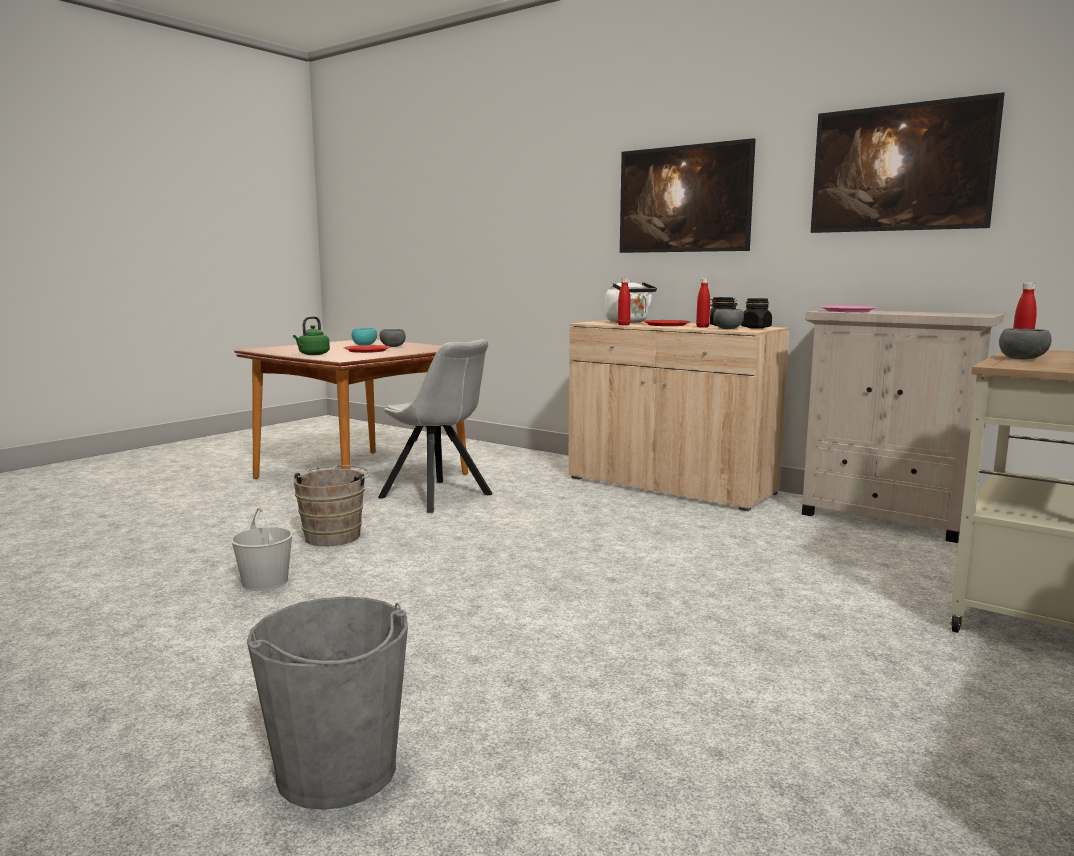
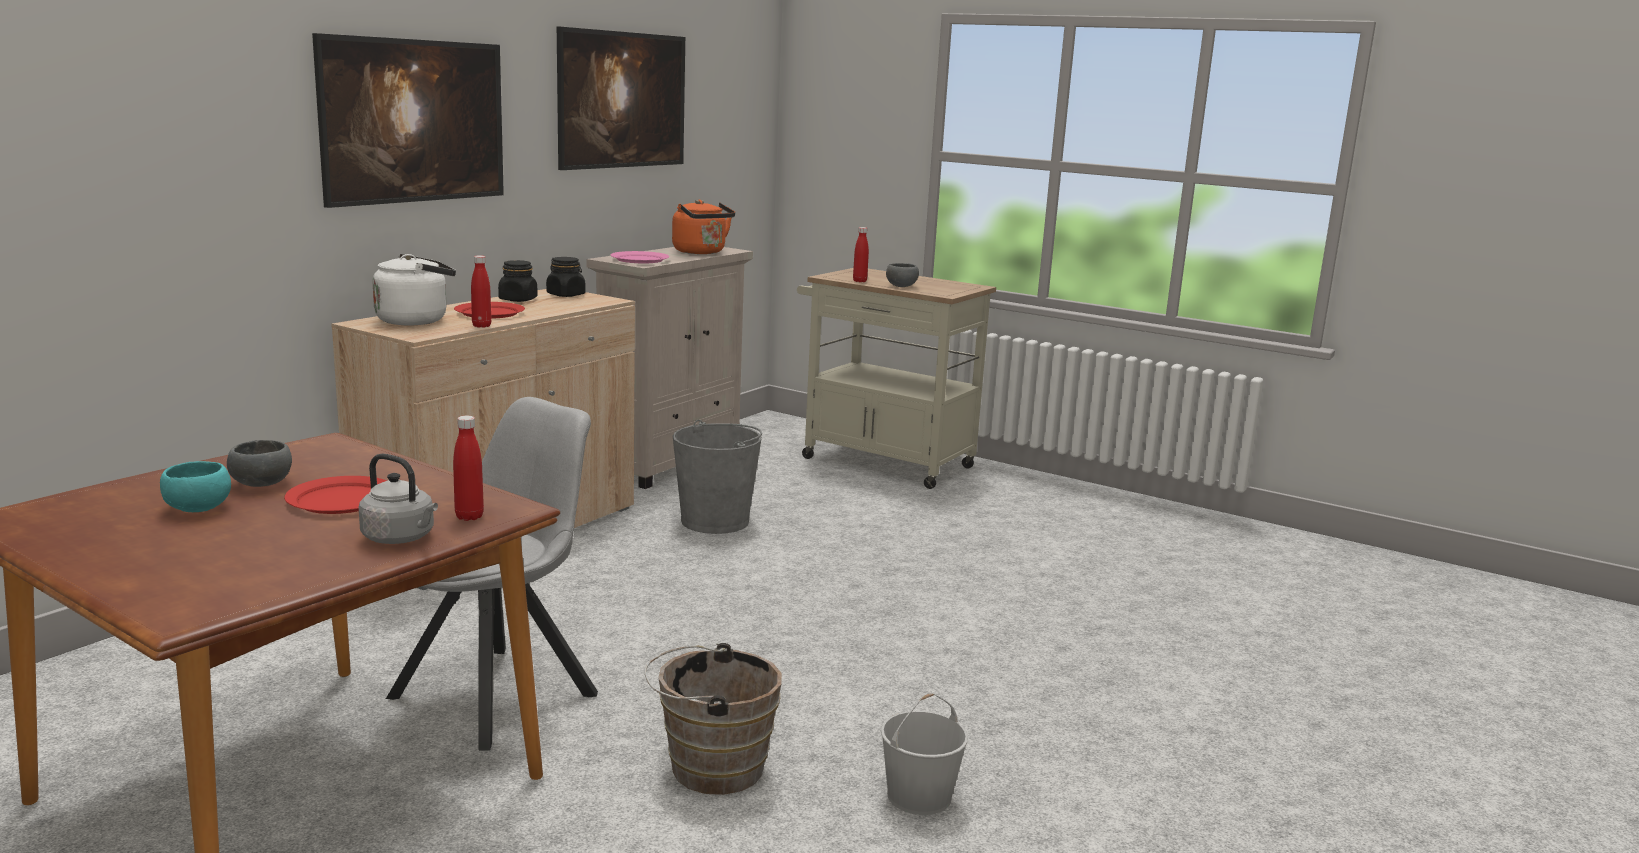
camera: 95 degrees left, 5 degrees up
(312, 354) = (401, 538): green kettle -> grey kettle
(337, 771) = (1261, 691): grey bucket -> grey bucket (715, 521)
(702, 327) = (541, 306): red bottle -> red bottle (469, 516)
(728, 329) = (581, 303): grey bowl -> none
(934, 314) = (701, 252): none -> orange kettle

